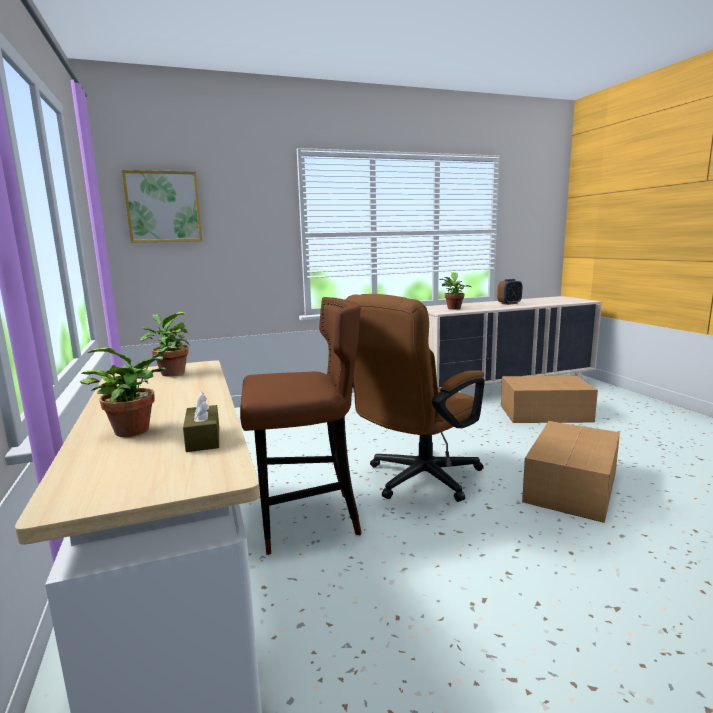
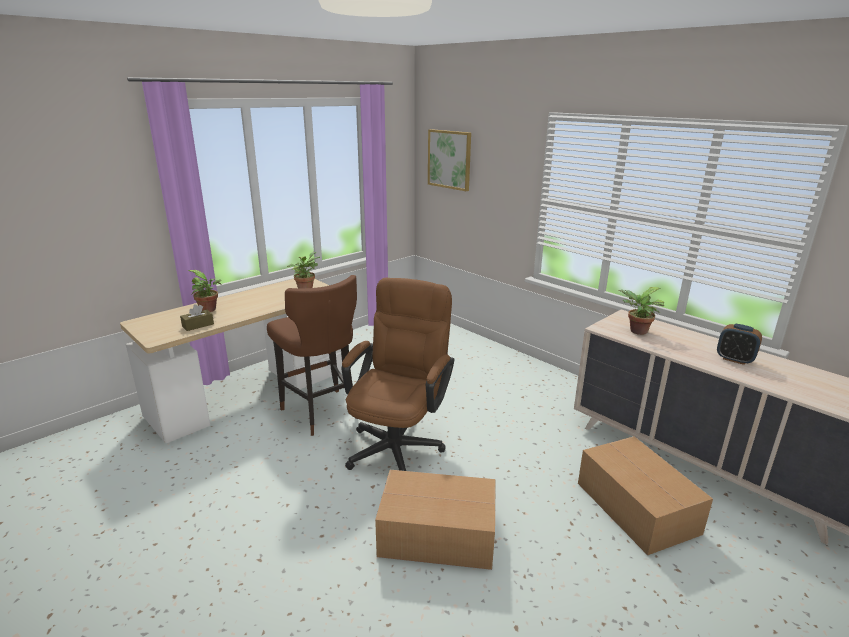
camera: 65 degrees right, 10 degrees up
(416, 480) = (398, 443): brown office chair -> brown office chair turned 90 degrees clockwise

